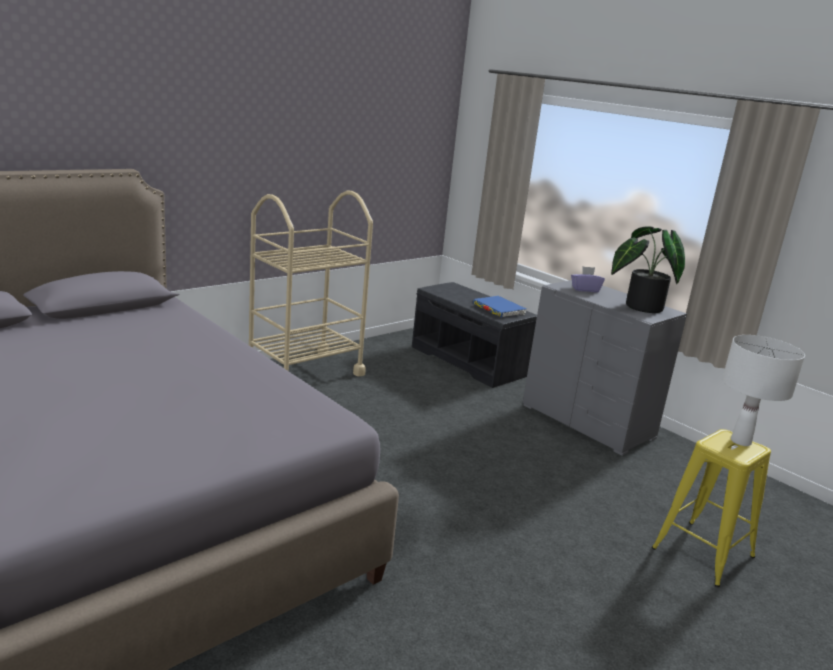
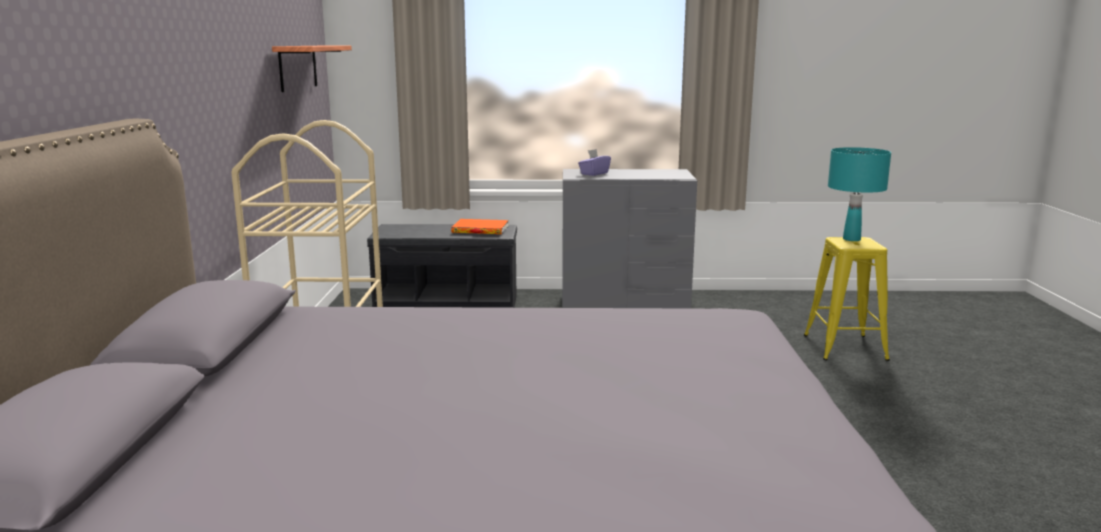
camera: 45 degrees left, 5 degrees down
(396, 148) = (298, 67): none -> shelf
(499, 309) = (480, 230): blue book -> orange book
(639, 307) = (656, 173): potted plant -> none
(741, 441) = (852, 239): white table lamp -> turquoise table lamp

